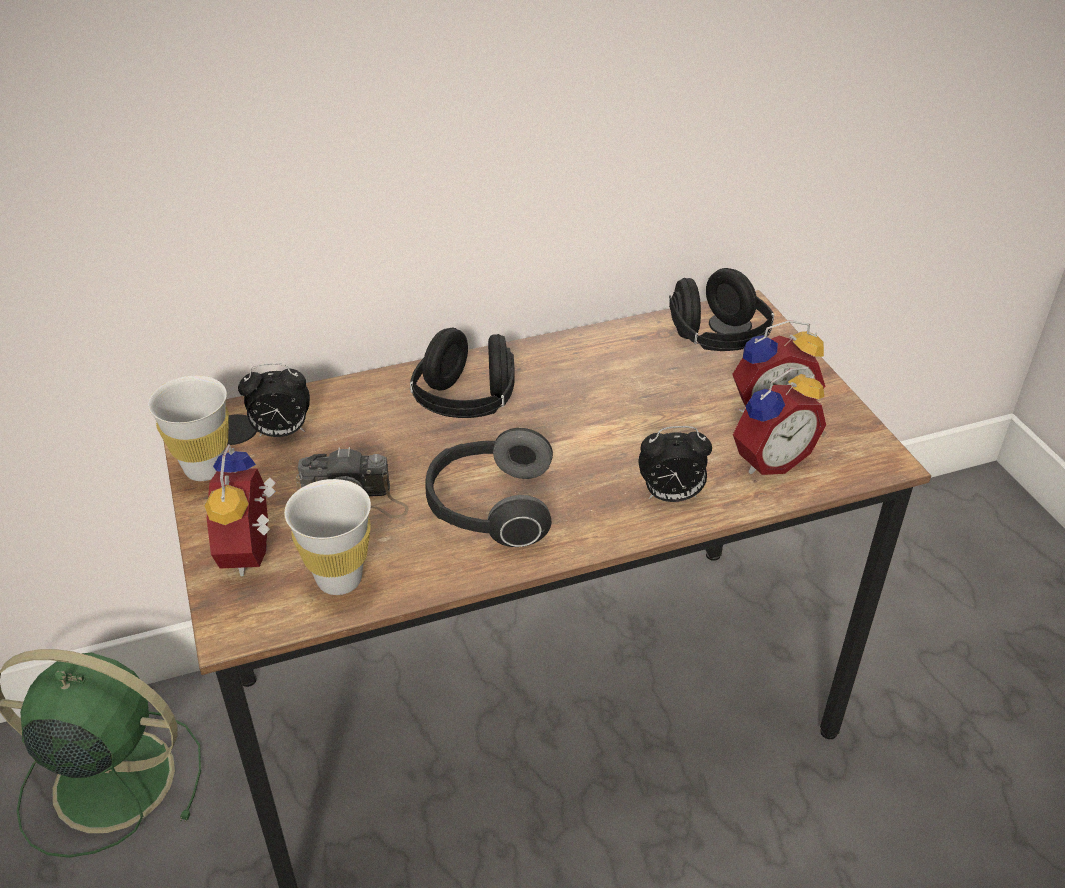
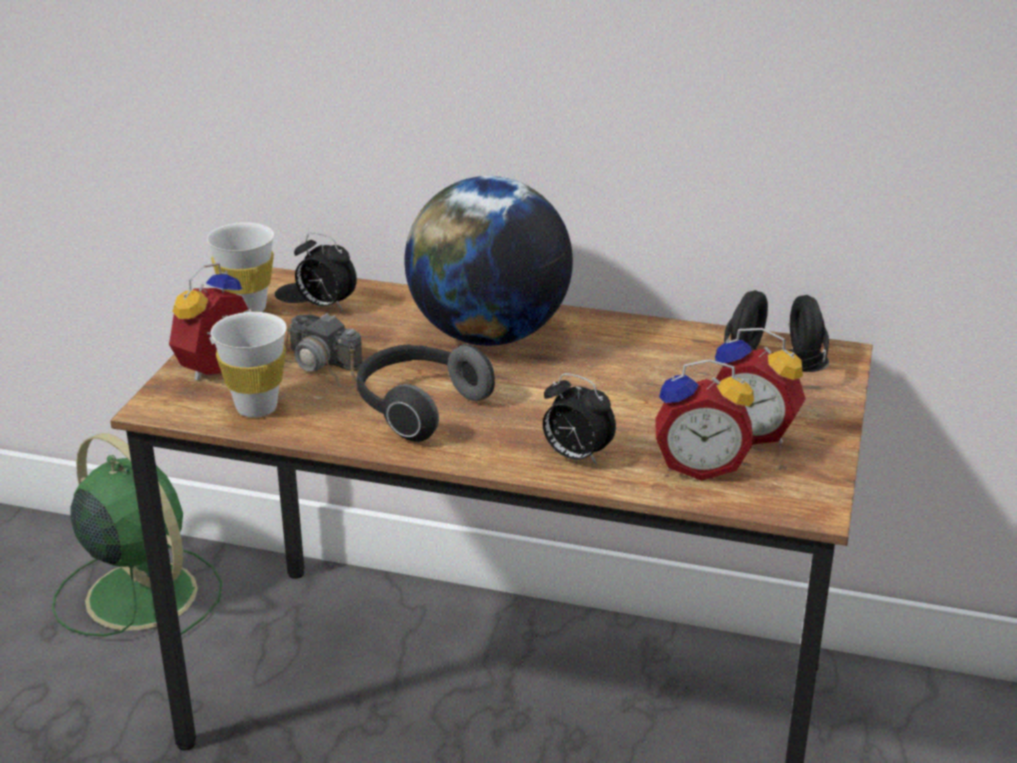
camera: 35 degrees right, 10 degrees down
(466, 403) = (488, 335): black headphones -> globe

